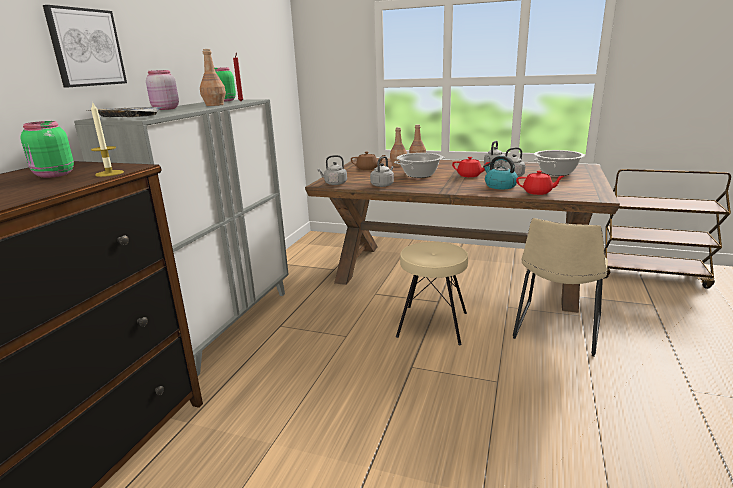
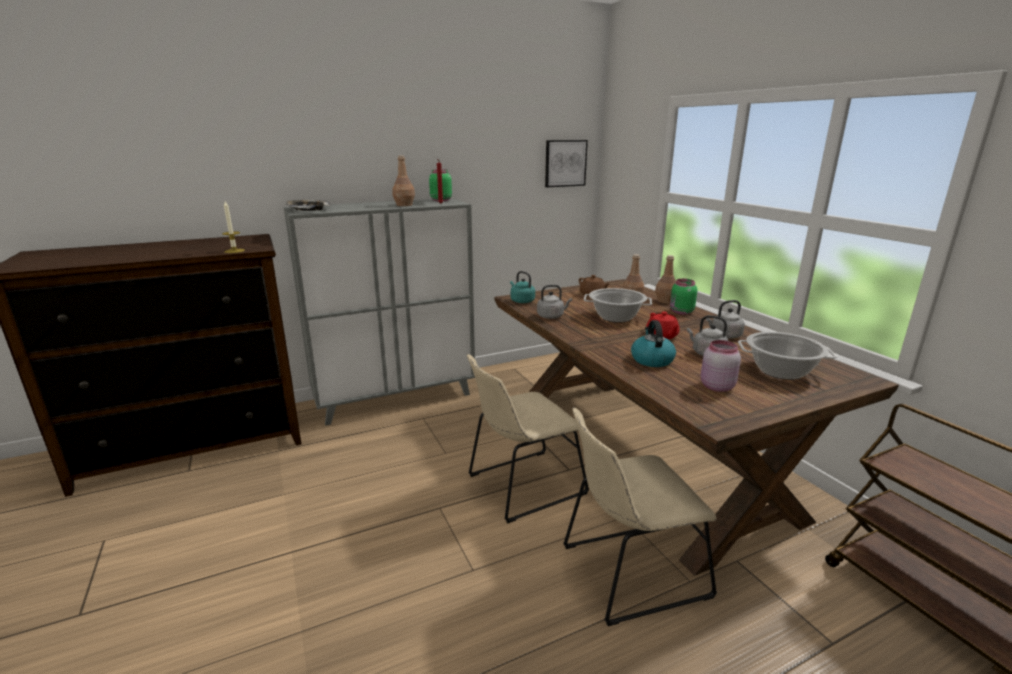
camera: 45 degrees right, 0 degrees up
(53, 175) = (221, 245): green jar -> green jar (681, 312)
(86, 47) = (310, 152): picture -> picture (565, 163)
(164, 109) = (365, 204): pink jar -> pink jar (715, 386)
(334, 183) = (521, 301): grey kettle -> turquoise kettle
(432, 324) = (522, 486): beige stool -> beige chair
(538, 192) = (666, 384): red teapot -> none

